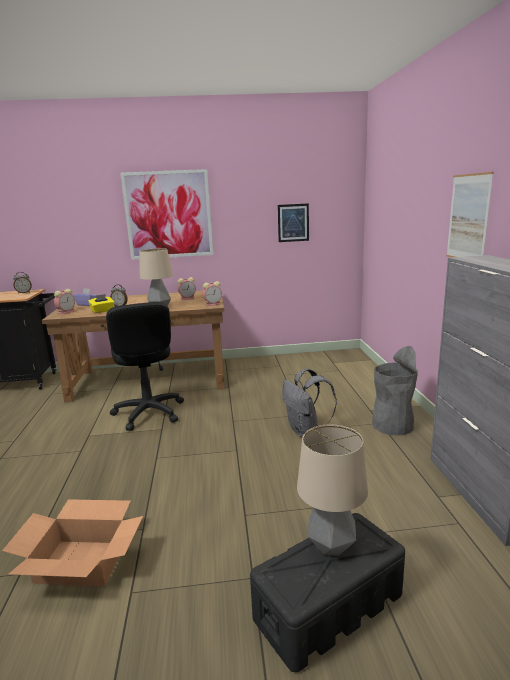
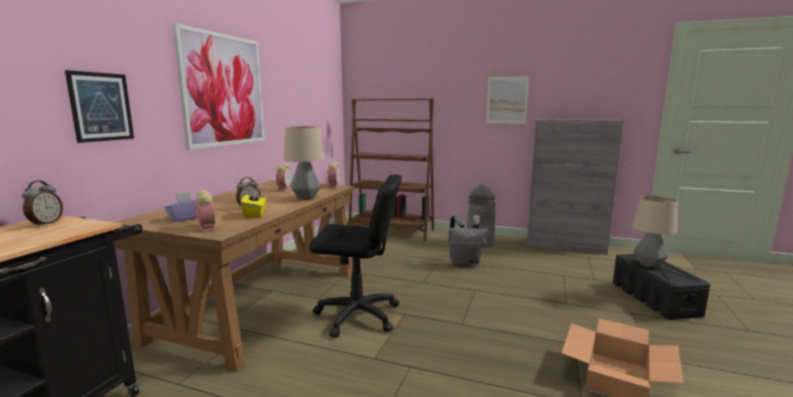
camera: 65 degrees left, 5 degrees down
(293, 223) = (311, 108): picture -> picture (101, 107)
(356, 373) = (391, 231): none -> brown bookcase

